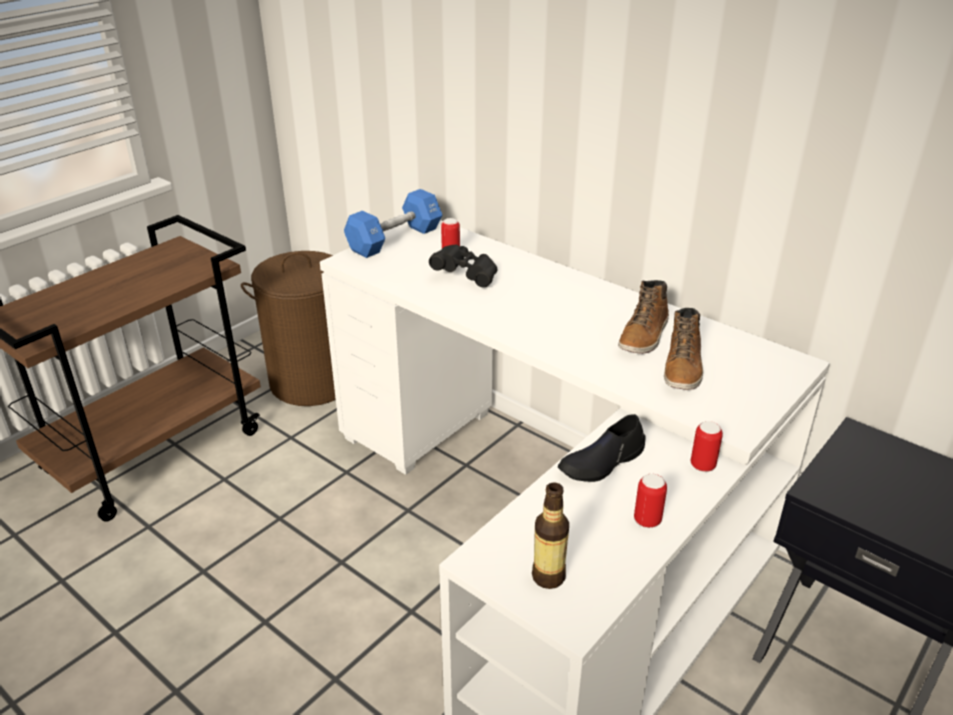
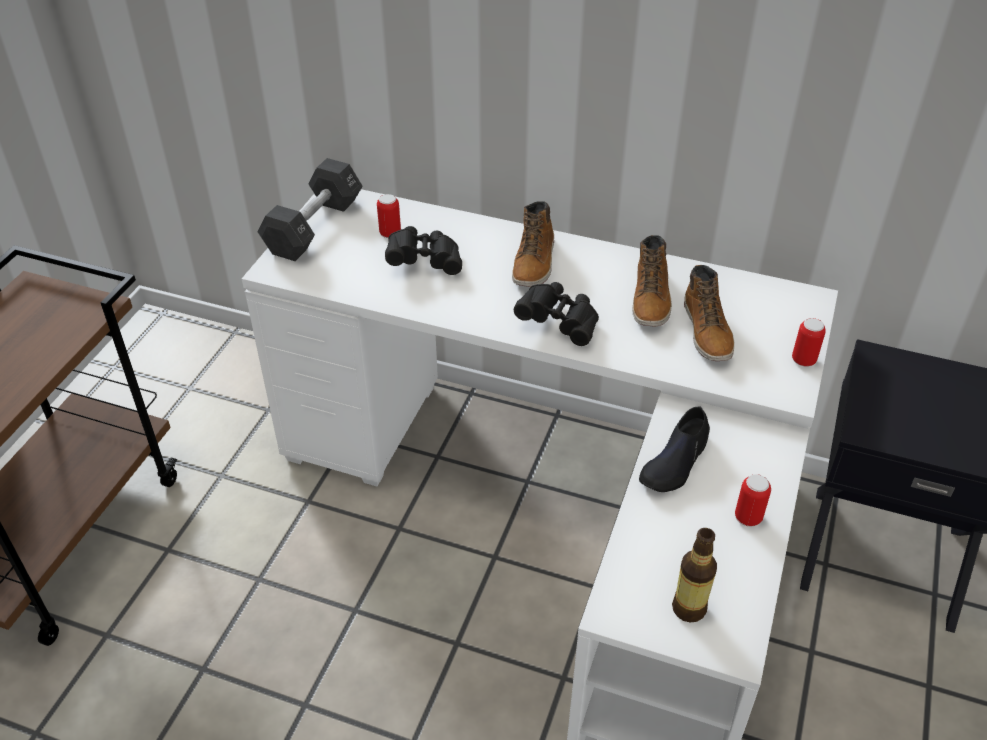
camera: 20 degrees left, 10 degrees up
(313, 381) = (212, 396): brown laundry basket -> none
(395, 239) = (314, 227): blue dumbbell -> black dumbbell
(552, 336) = (559, 323): none -> black binoculars
(557, 292) = (534, 262): none -> boot
(702, 465) = (769, 440): can -> can (803, 360)

